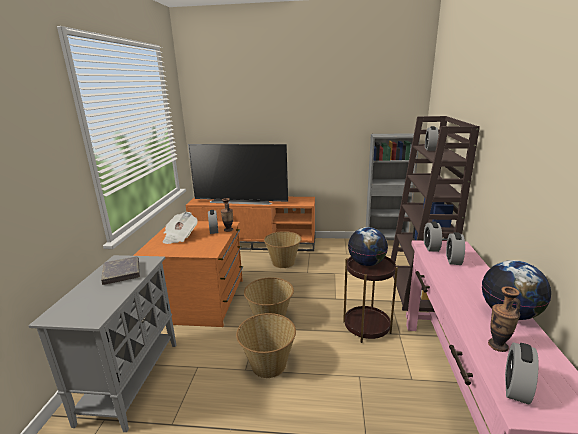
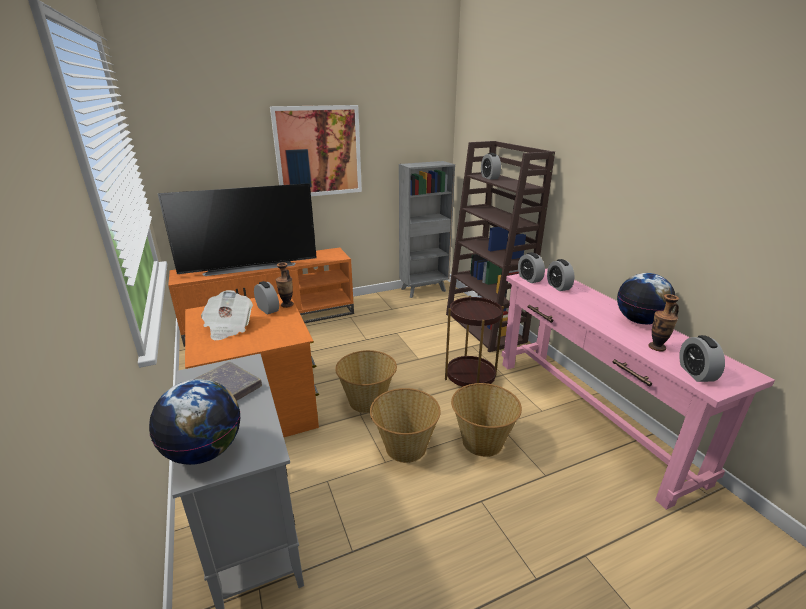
camera: 30 degrees left, 5 degrees up
(283, 262) = (328, 335): basket -> basket (482, 441)
(303, 121) = (318, 151): none -> picture
(366, 263) = (469, 309): globe -> globe (205, 451)

